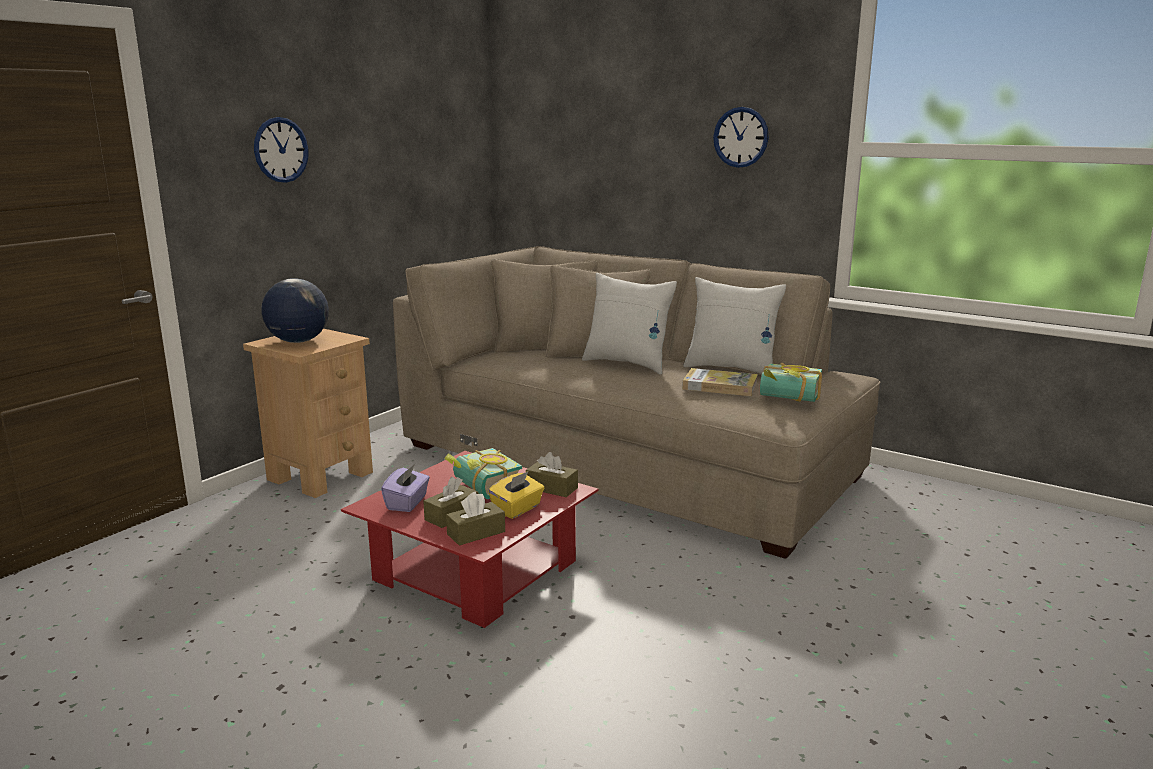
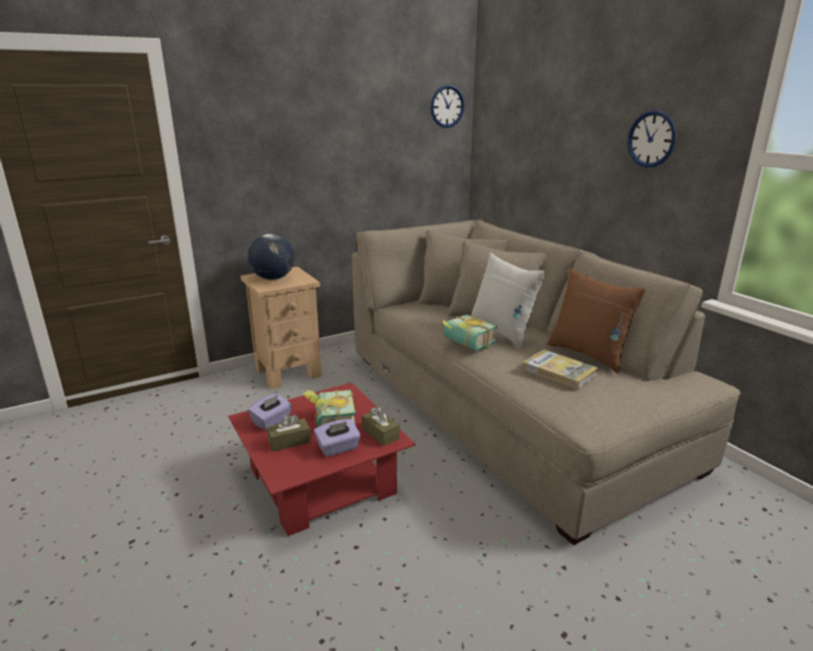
camera: 25 degrees right, 5 degrees up
(281, 150) = (278, 139): wall clock -> wall clock (447, 106)
(476, 533) = (290, 463): brown tissue box -> none
(517, 509) = (338, 448): yellow tissue box -> purple tissue box
(730, 370) = (587, 355): grey pillow -> brown pillow
(788, 399) = (612, 399): book -> book (465, 344)

